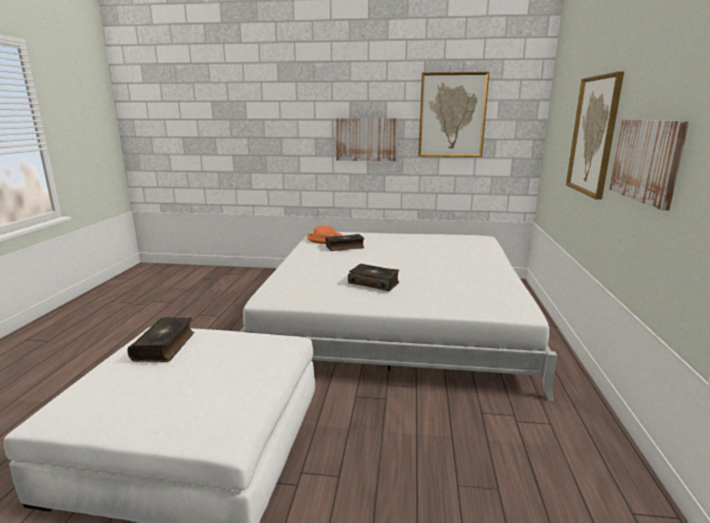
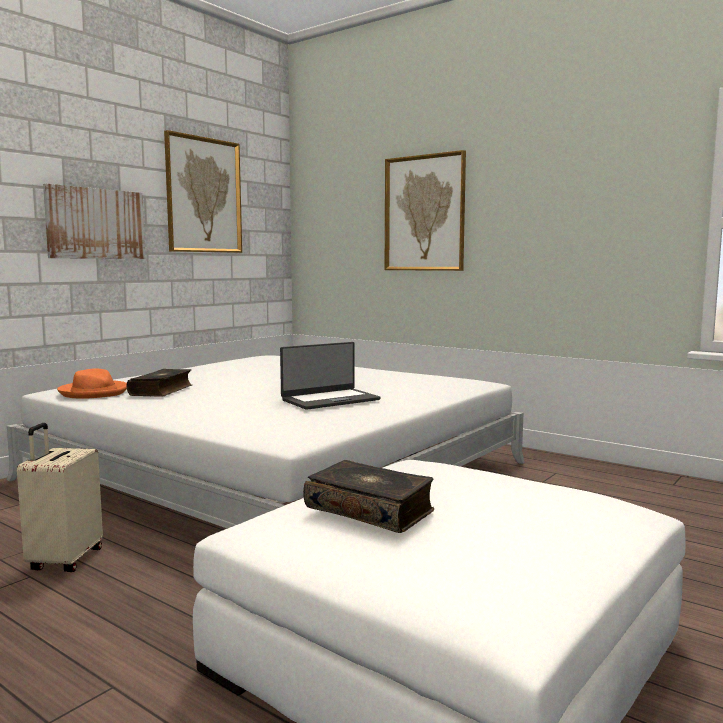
camera: 60 degrees left, 10 degrees down
(237, 315) = (64, 560): none -> beige suitcase
(374, 283) = (330, 400): book -> laptop
(646, 160) = (533, 222): picture -> none

